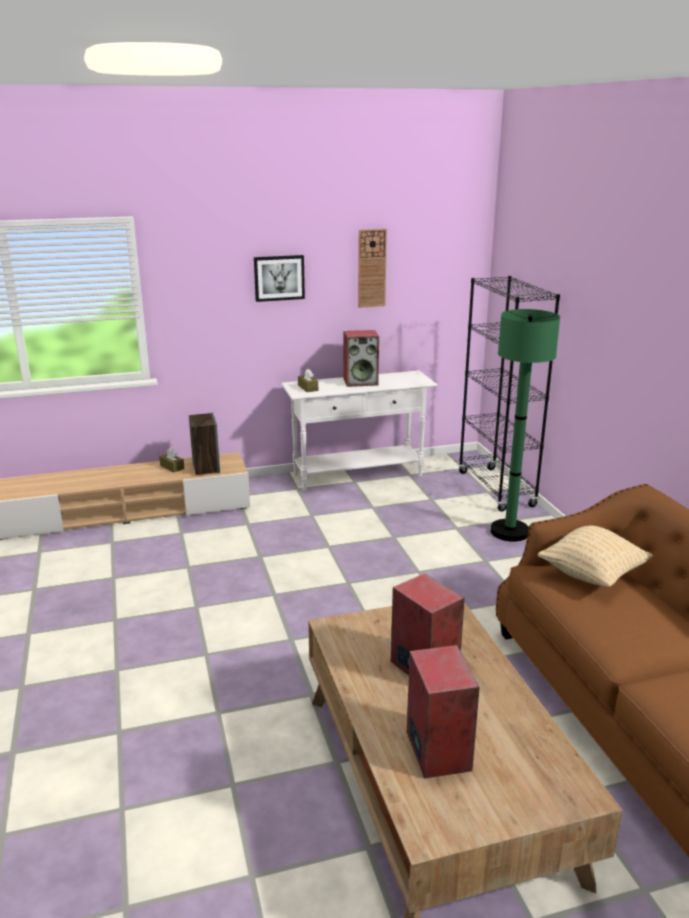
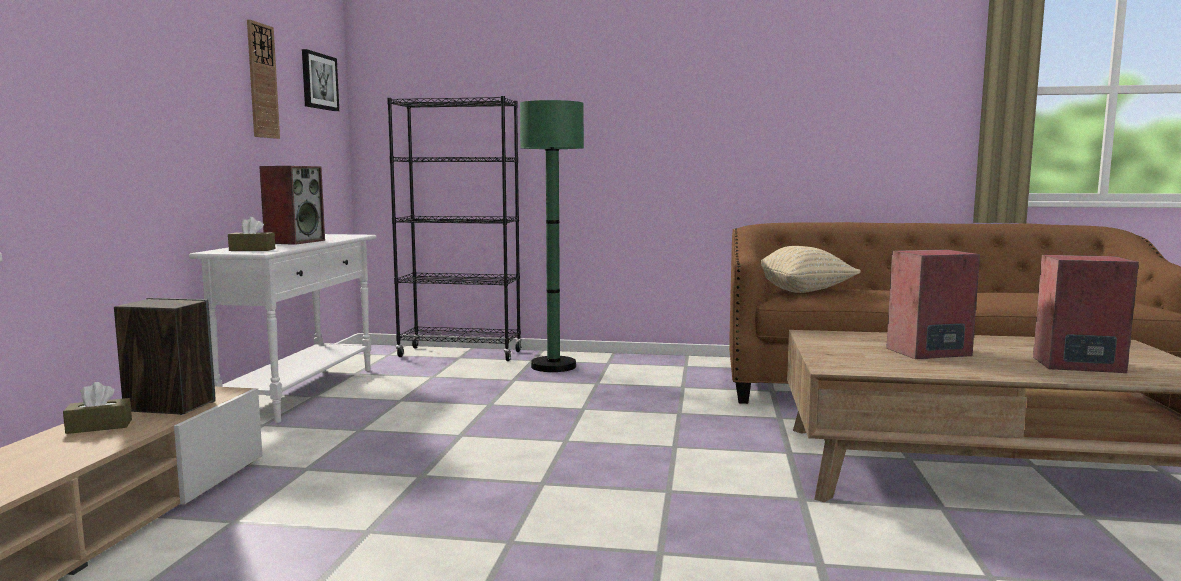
camera: 65 degrees left, 15 degrees down
(279, 278) = (168, 70): picture -> picture (319, 81)

